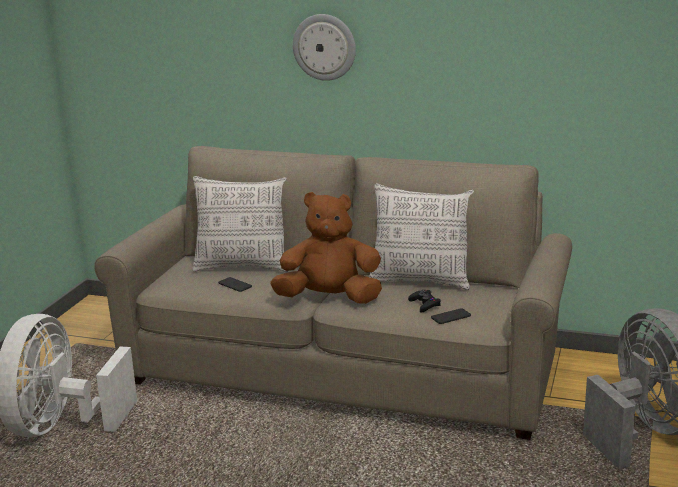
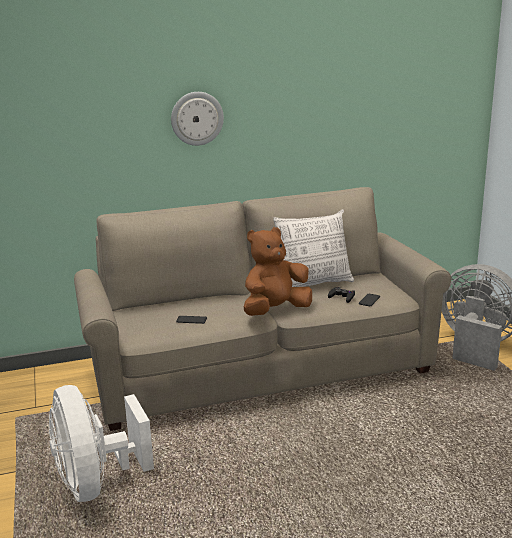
camera: 35 degrees left, 0 degrees up
(243, 266) = (174, 306): pillow -> none

